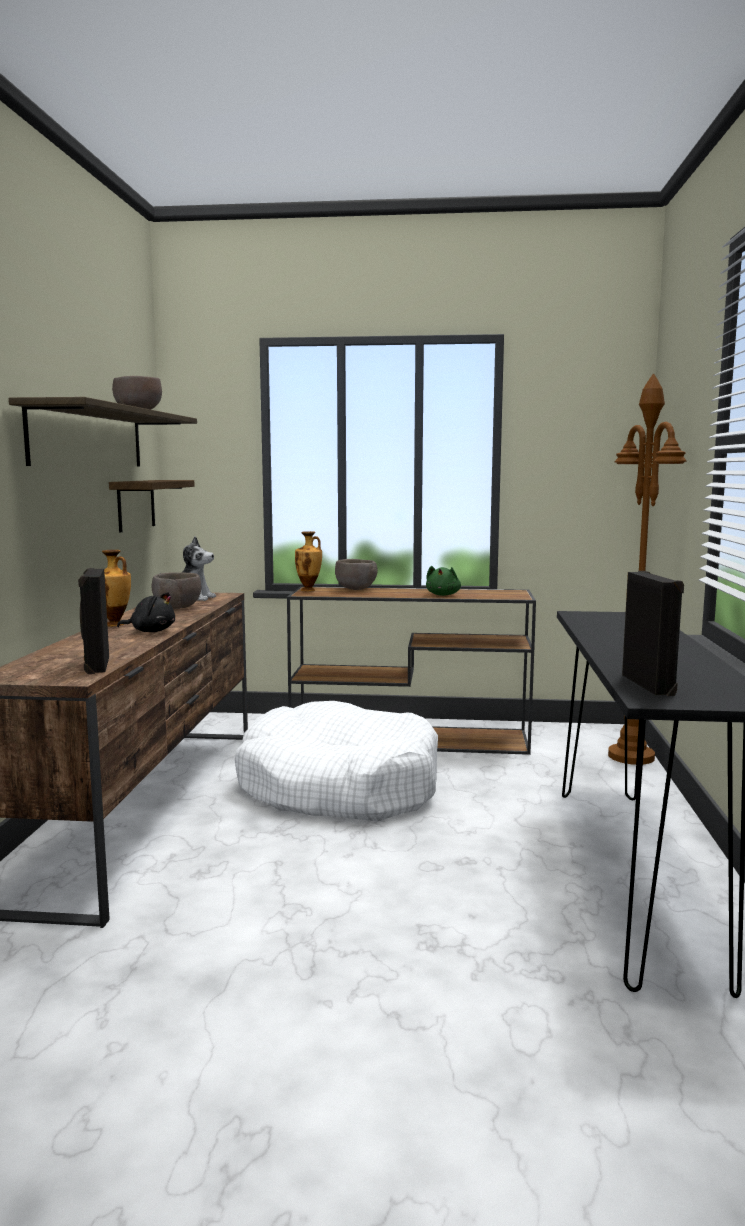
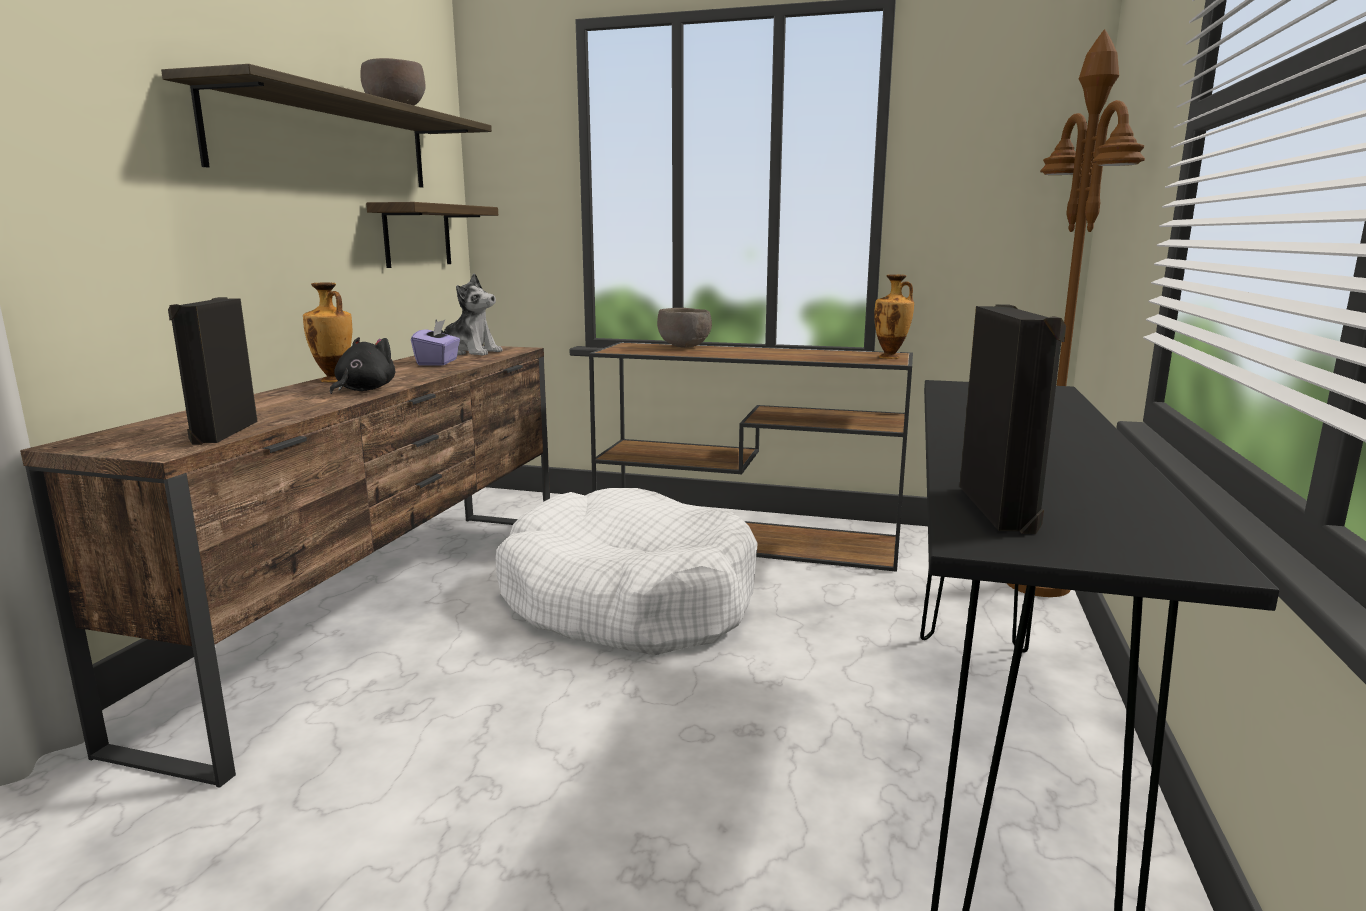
camera: 10 degrees right, 5 degrees up
(151, 631) = (363, 390): black plush toy -> black plush toy turned 90 degrees counterclockwise
(176, 608) = (438, 362): brown bowl -> purple tissue box
(309, 590) = (624, 346): vase -> vase (890, 357)
(443, 595) = (790, 356): green plush toy -> none

